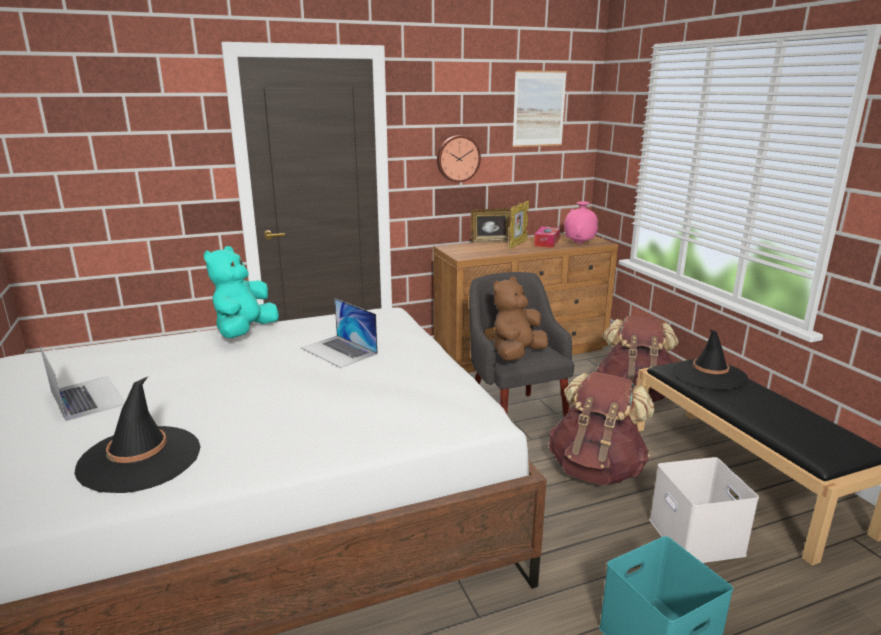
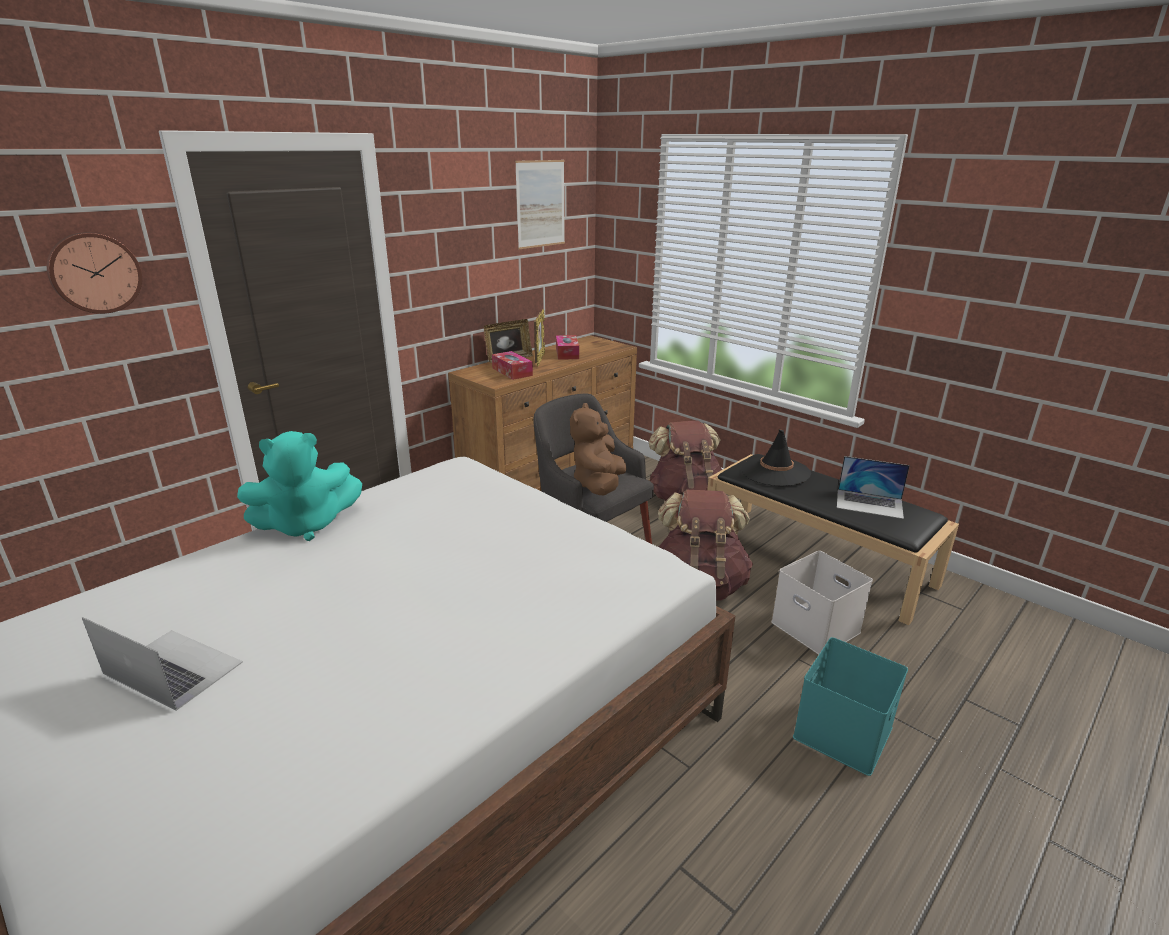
camera: 25 degrees left, 5 degrees up
(140, 459) = (341, 729): black hat -> none
(245, 332) = (306, 525): turquoise plush toy -> turquoise plush toy turned 105 degrees counterclockwise
(339, 351) = (450, 526): laptop -> laptop (869, 503)
(457, 158) = (464, 267): wall clock -> wall clock (94, 272)
(484, 250) = (512, 372): none -> tissue box
(579, 243) = (600, 351): pink vase -> none

